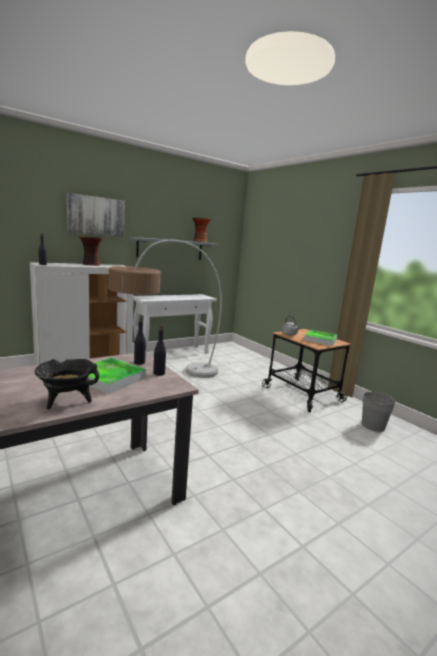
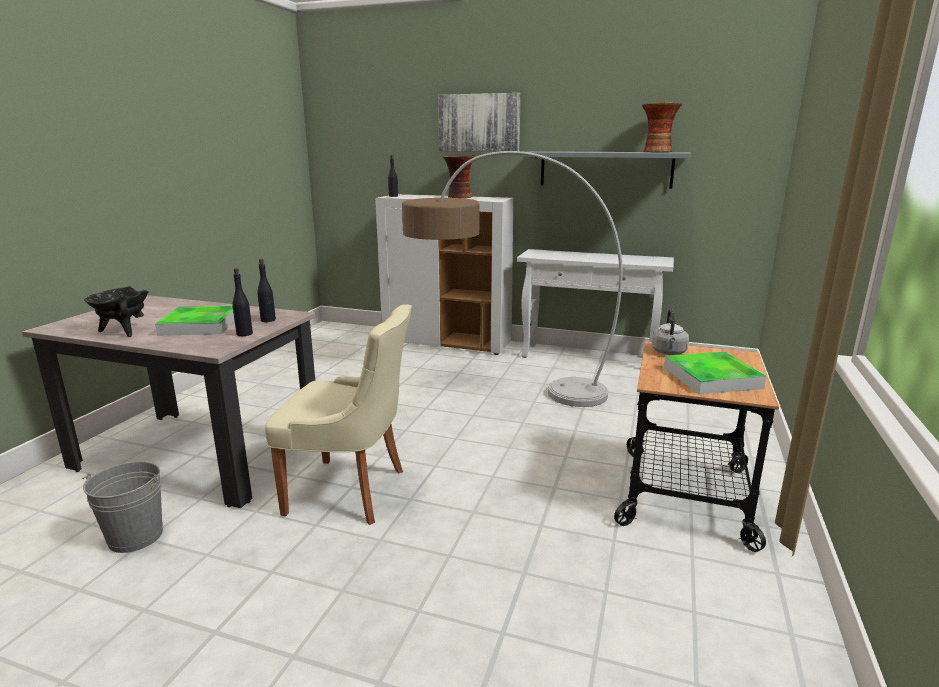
camera: 55 degrees right, 5 degrees up
(212, 457) = (351, 491): none -> beige chair
(373, 425) = (715, 625): grey bucket -> grey bucket (135, 536)

